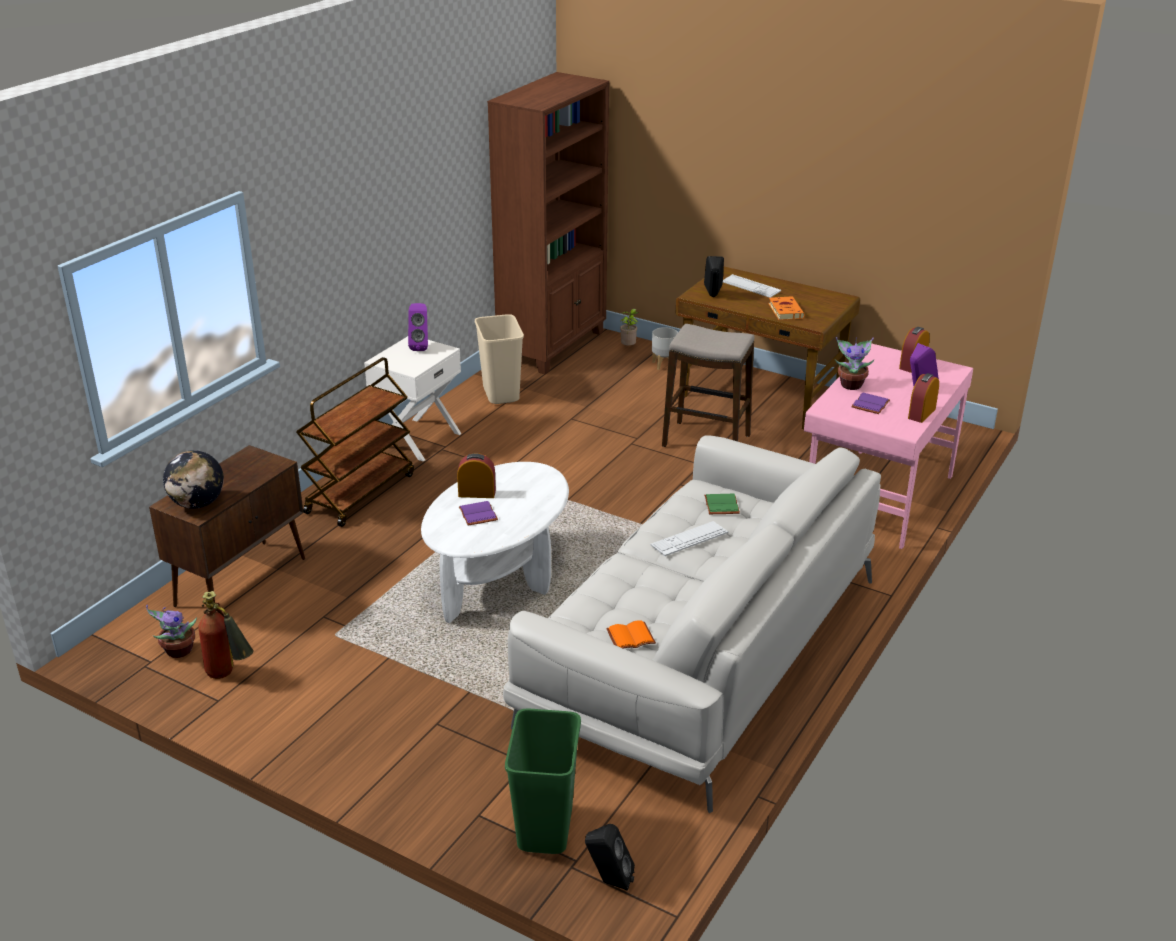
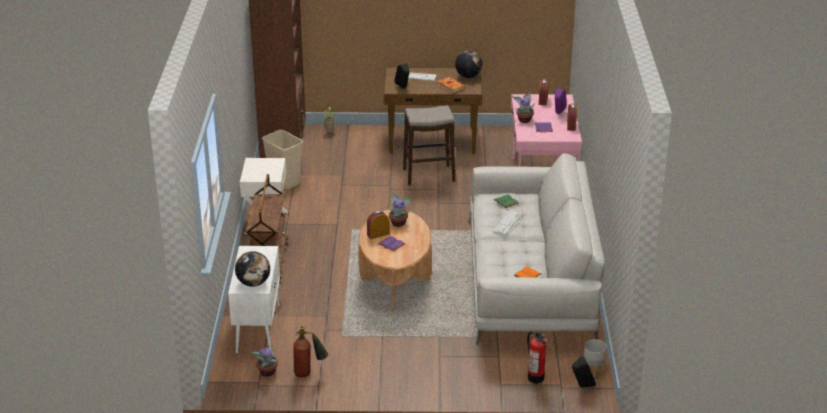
camera: 30 degrees left, 0 degrees up
(242, 581) = (258, 328): brown cabinet -> white cabinet
(420, 347) = (261, 163): purple speaker -> none
(499, 577) = (395, 280): white coffee table -> brown coffee table
(525, 486) = (399, 223): none -> potted plant
(546, 829) = (535, 378): green trash can -> fire extinguisher
(664, 365) = (361, 138): grey planter -> grey planter (593, 370)
(829, 303) = (468, 76): none -> globe

